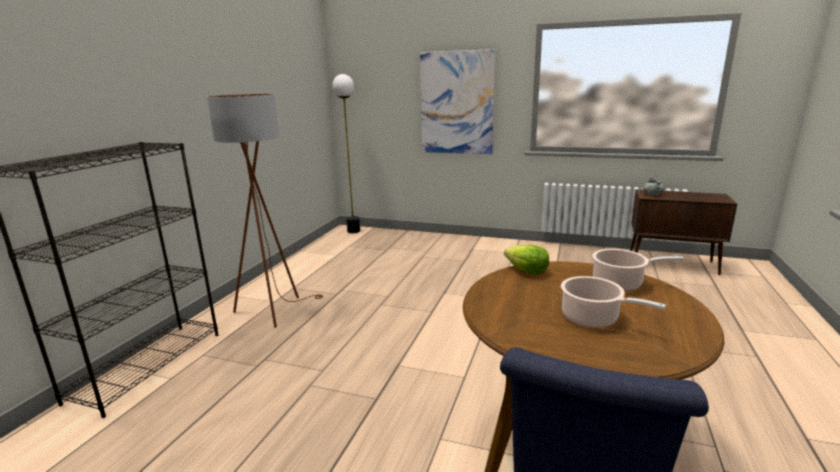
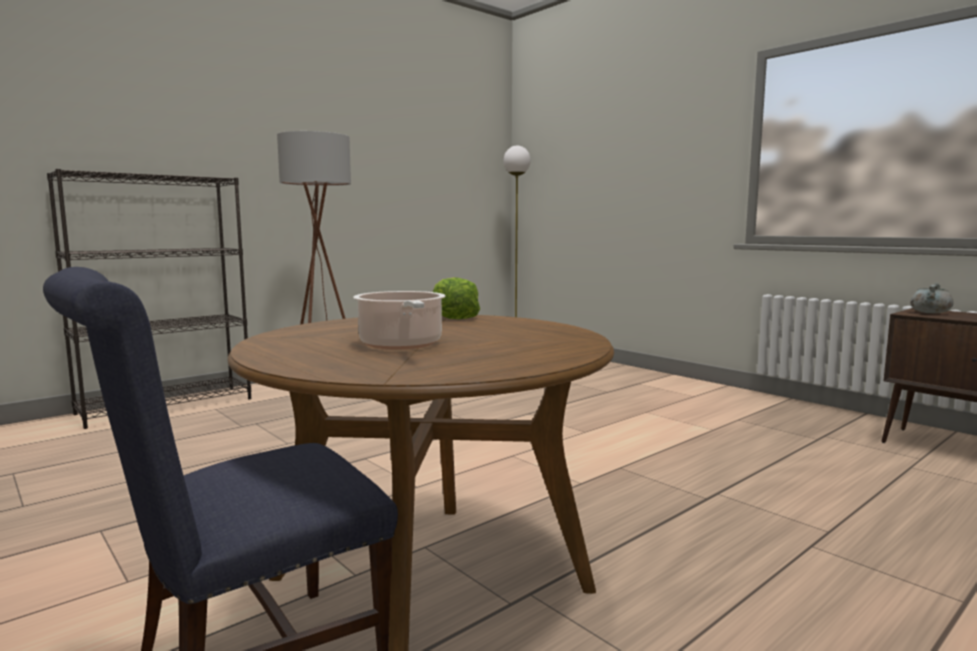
camera: 30 degrees right, 10 degrees down
(457, 103) = (649, 176): picture -> none
(621, 283) = (538, 335): cooking pot -> none

